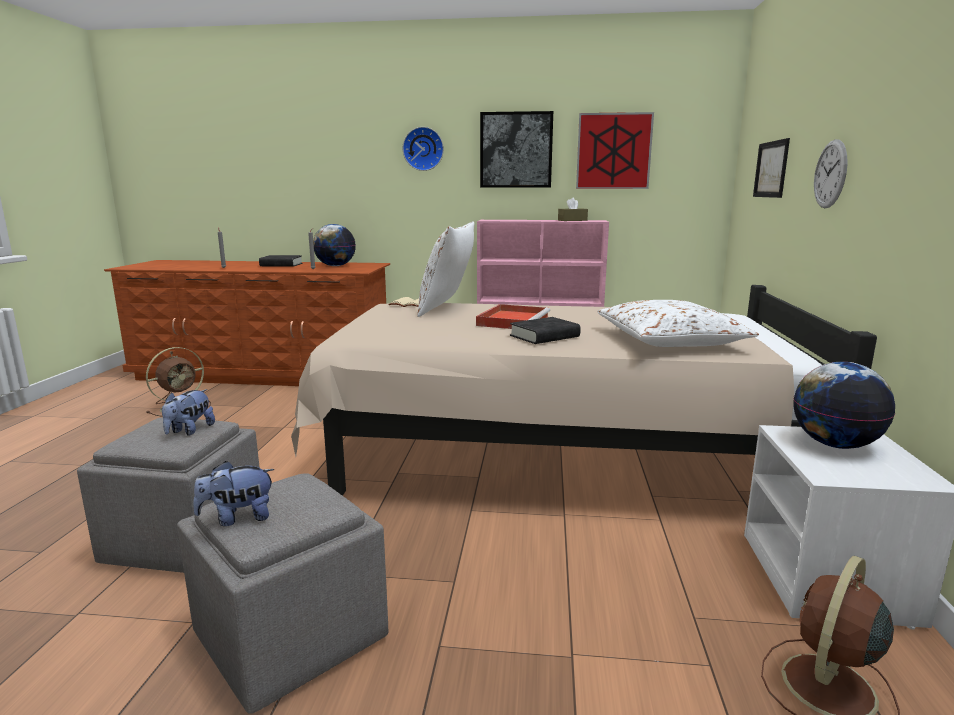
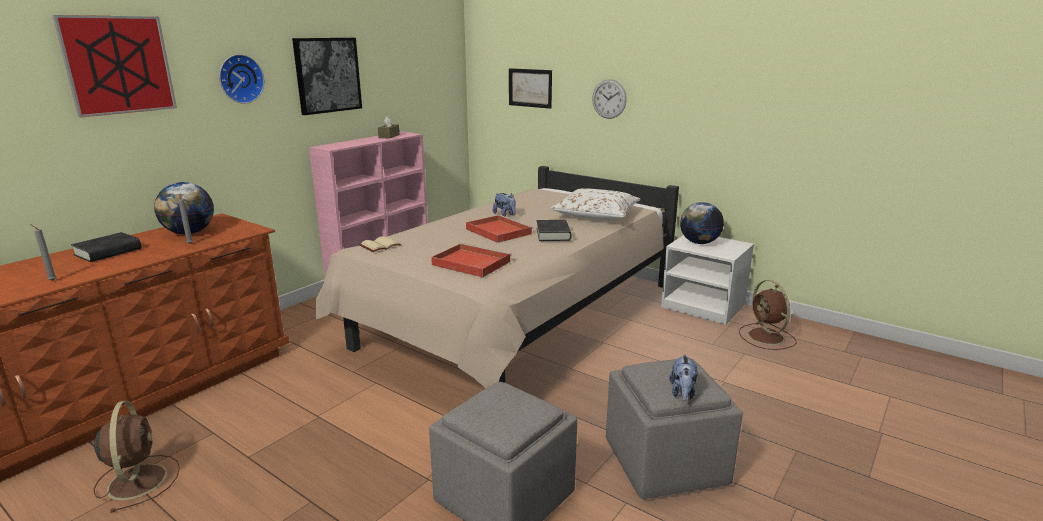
camera: 60 degrees left, 5 degrees up
(189, 431) = (506, 400): plush toy -> plush toy (505, 215)
(400, 328) = (470, 263): none -> red tray
(447, 308) = (421, 239): white pillow -> none
(613, 151) = (398, 72): picture -> picture (118, 65)

